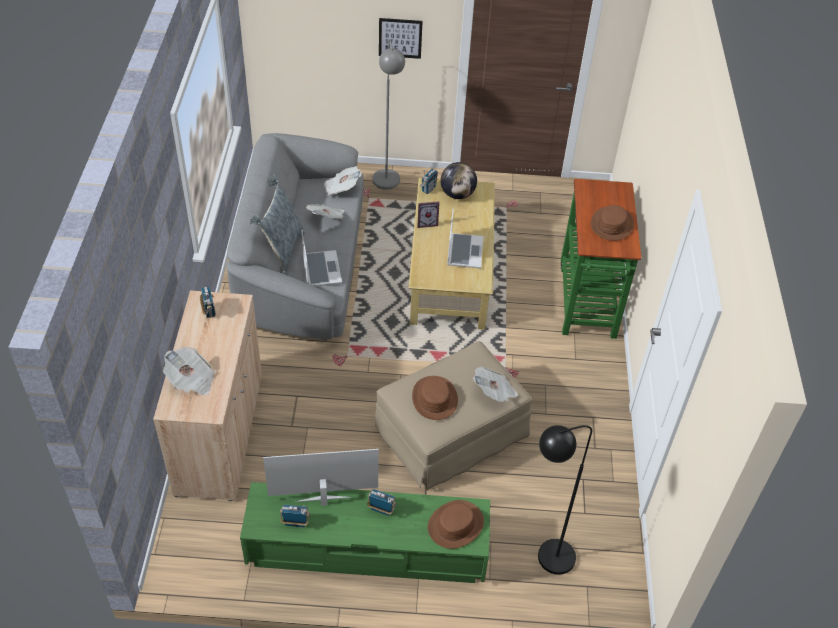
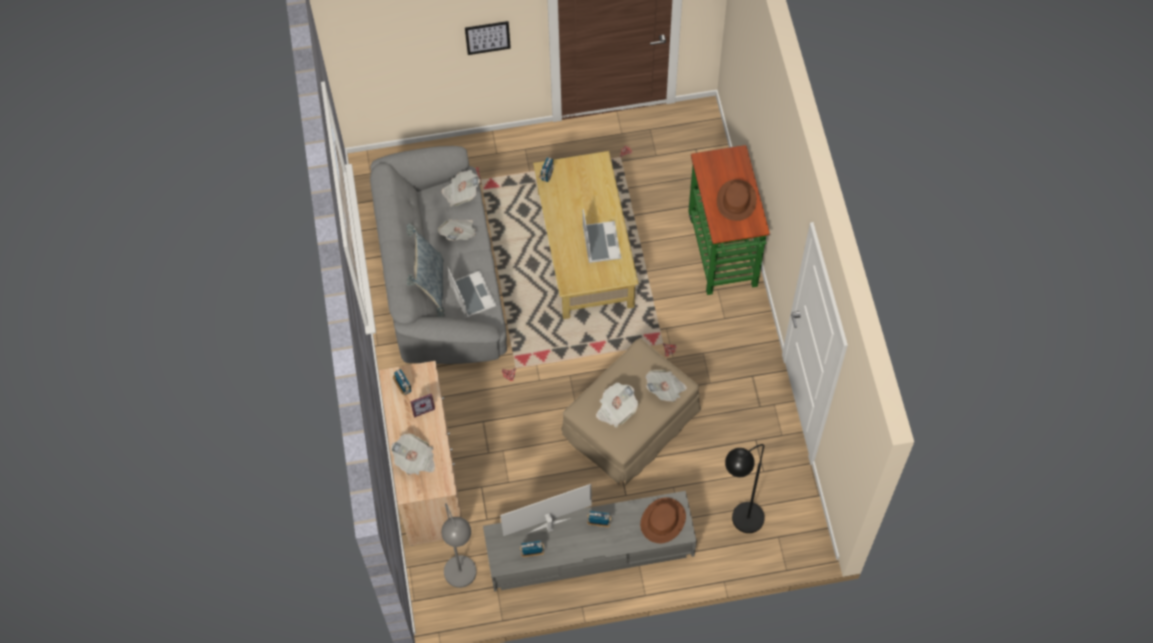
camera: 10 degrees left, 15 degrees up
(366, 550) = (589, 552): green tv stand -> grey tv stand
(387, 186) = (495, 160): grey floor lamp -> grey floor lamp (464, 581)
(426, 223) = (556, 217): picture frame -> picture frame (422, 408)
(434, 398) = (615, 409): brown hat -> newspaper
(457, 194) = (576, 175): globe -> none

